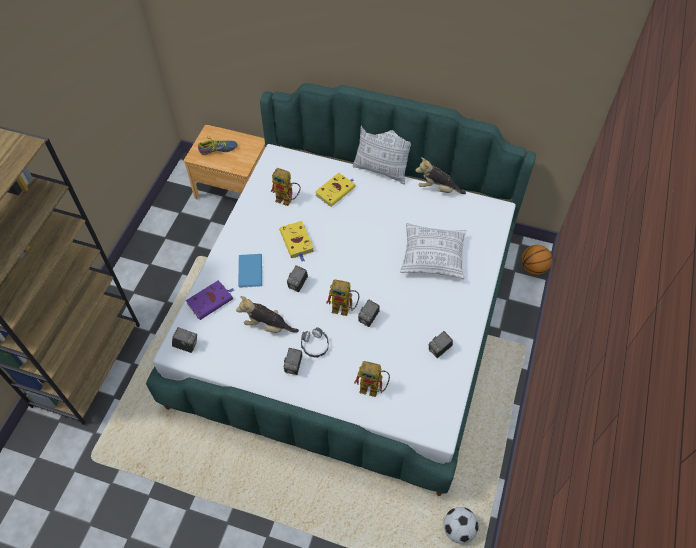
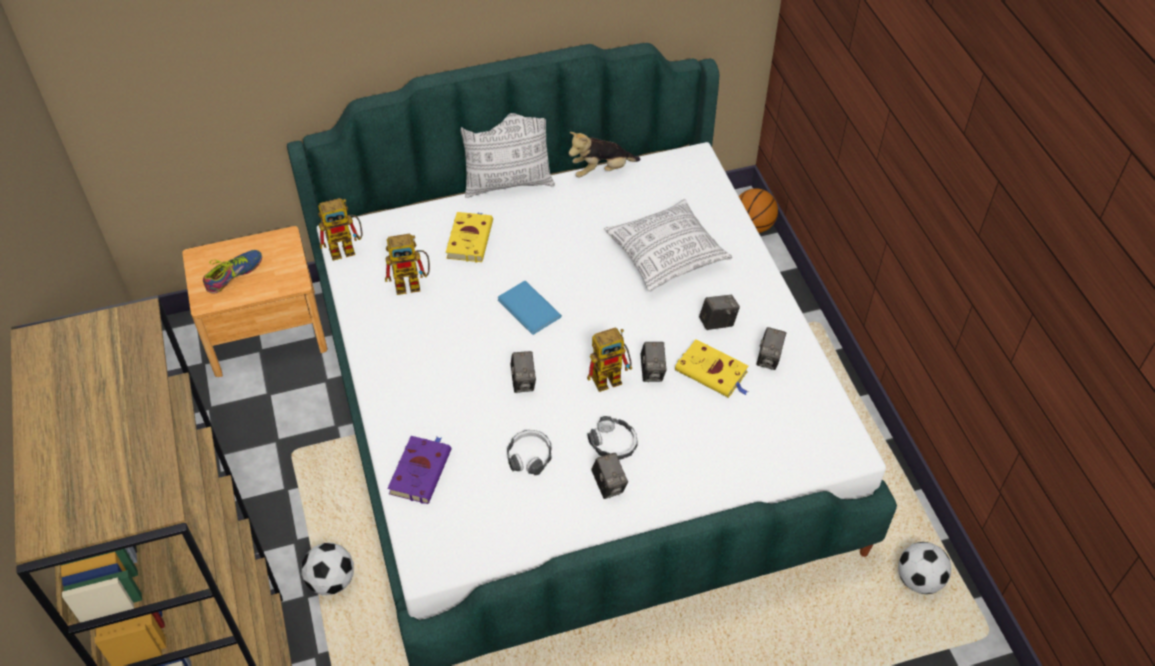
camera: 35 degrees left, 5 degrees down
(166, 331) = (331, 580): none -> football
(186, 345) = (437, 547): camera -> camera (717, 322)
(249, 272) = (441, 403): blue book -> blue book (528, 310)
(268, 326) = (529, 456): plush toy -> headphones
(297, 242) = (475, 330): yellow book -> yellow book (713, 372)
(373, 388) = (732, 450): toy robot -> toy robot (347, 248)

